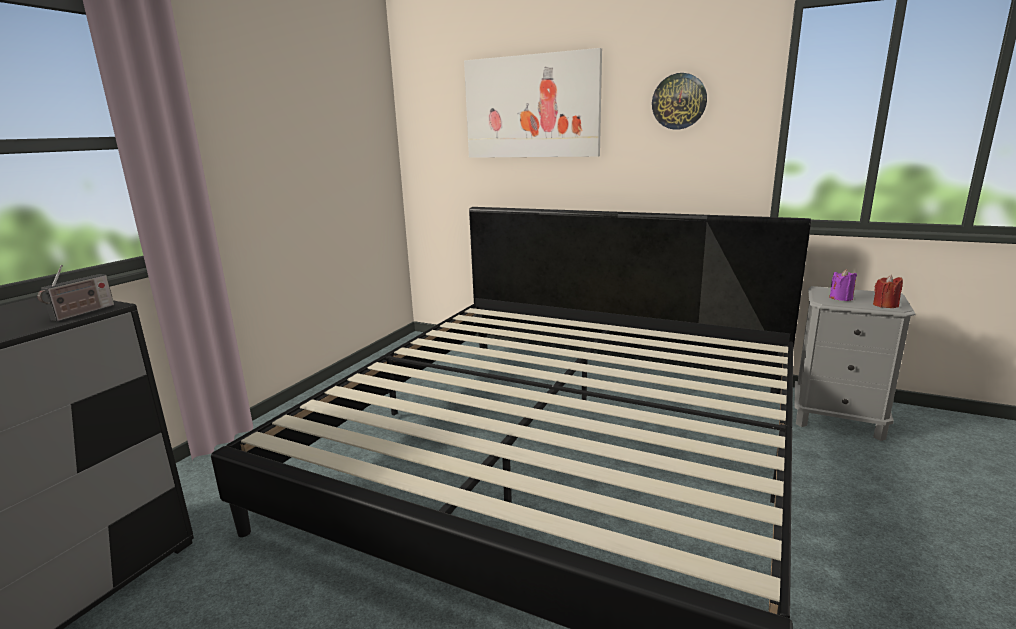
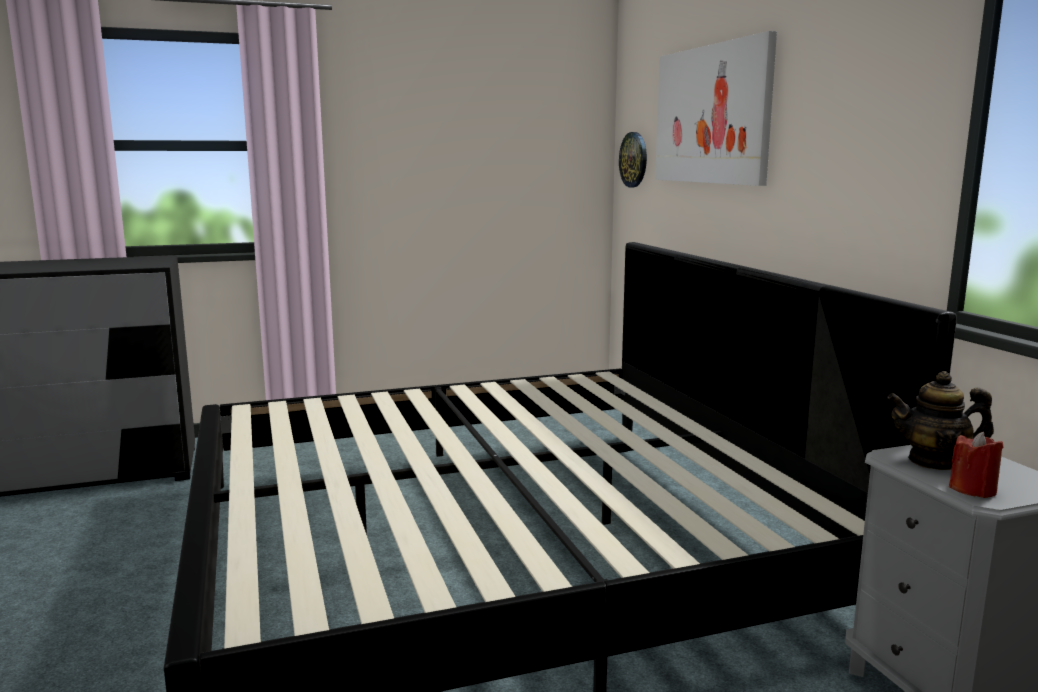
camera: 45 degrees right, 5 degrees down
(81, 313) = (136, 266): radio -> none
(679, 101) = (849, 106): wall clock -> wall clock (634, 159)
(841, 298) = (934, 461): purple candle -> teapot

